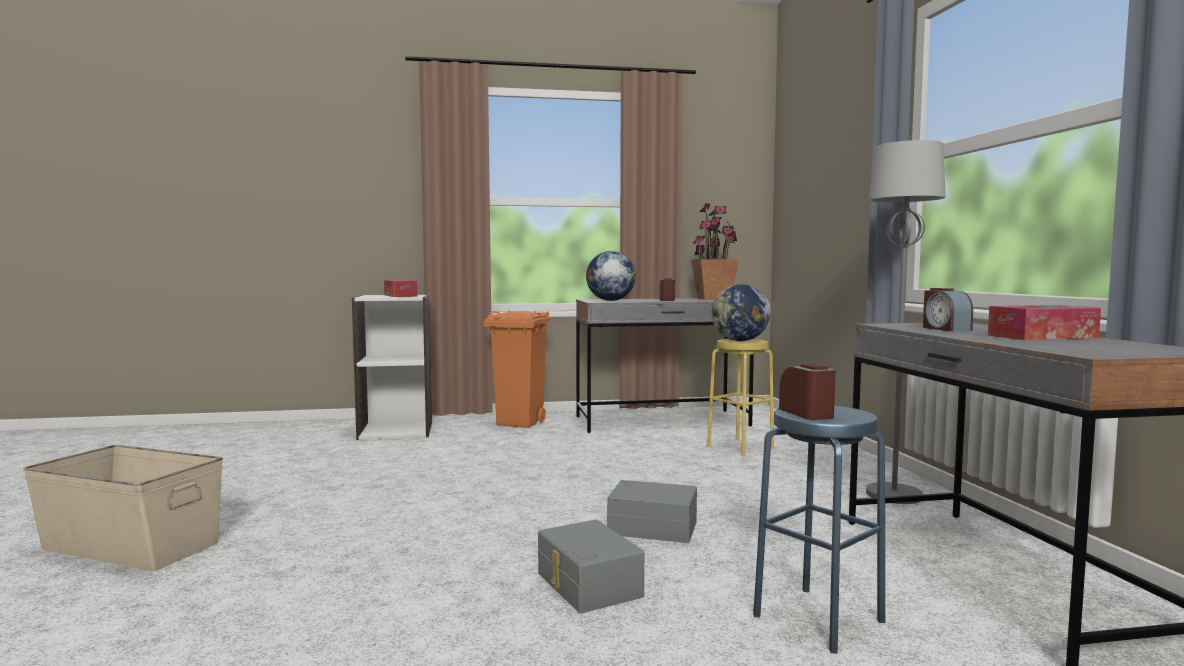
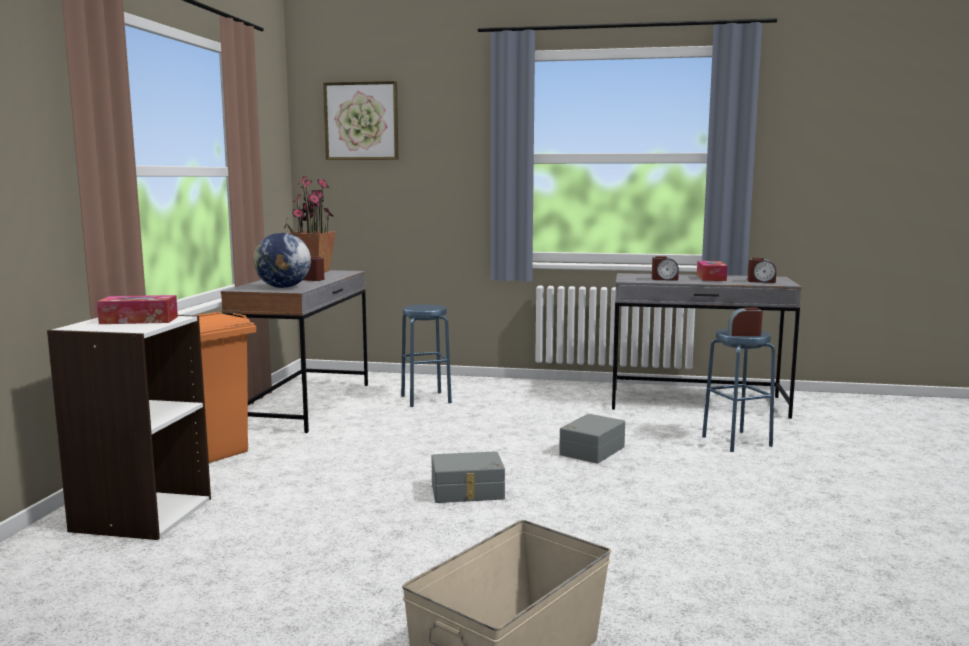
camera: 70 degrees left, 5 degrees up
(586, 585) = (683, 480): grey storage box -> grey storage box (468, 492)
(740, 341) = (427, 308): globe -> none
(740, 447) = (426, 399): yellow stool -> blue stool
(808, 142) = (361, 121): none -> picture
(894, 495) = (570, 391): grey floor lamp -> none
(1083, 347) = (761, 281): none -> alarm clock

